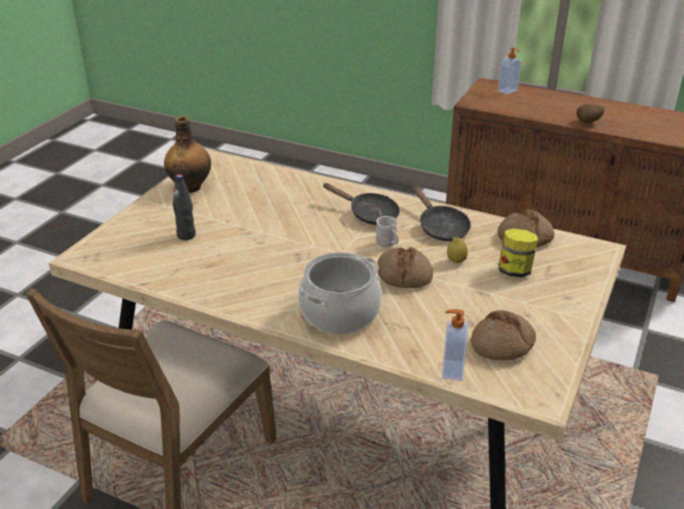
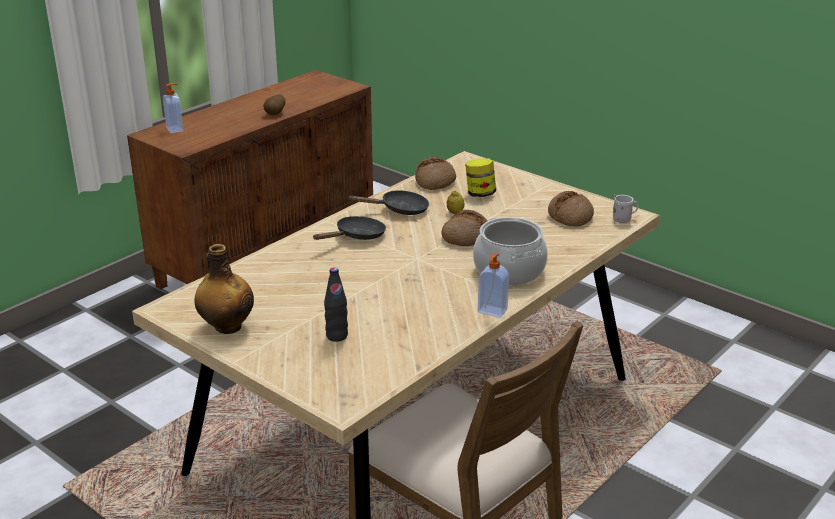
camera: 75 degrees left, 5 degrees down
(387, 245) = (415, 236): white mug -> white mug (624, 220)
(451, 370) = (595, 239): soap dispenser -> soap dispenser (492, 311)

